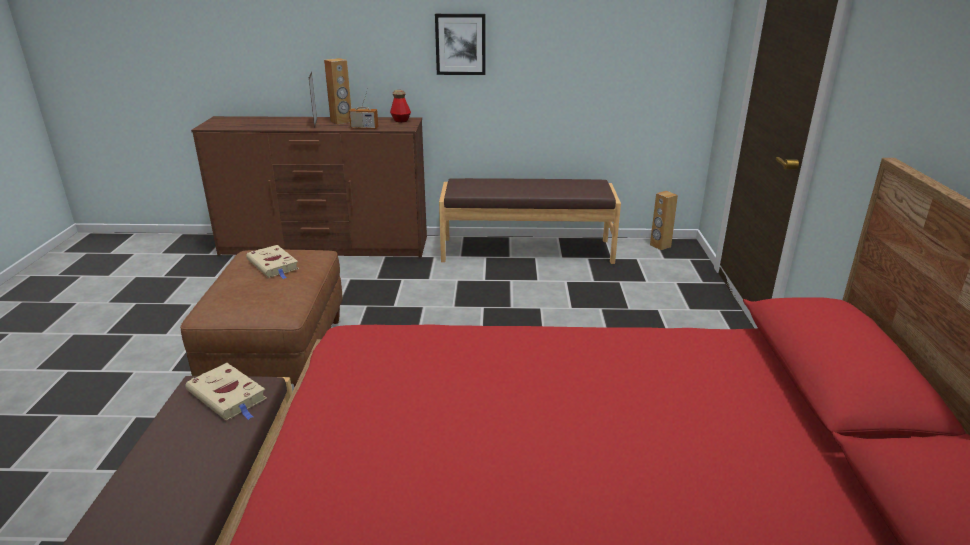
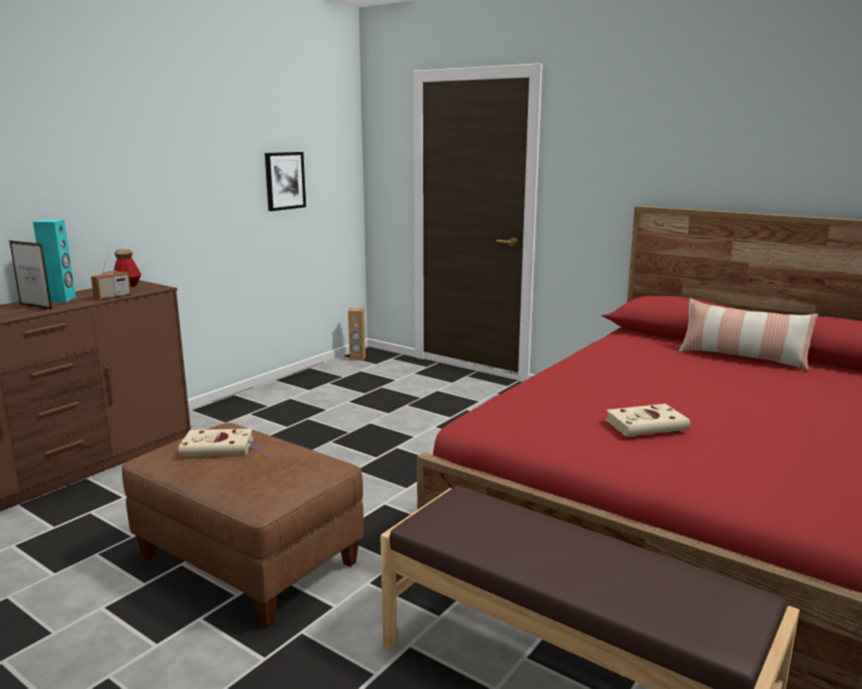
camera: 55 degrees left, 10 degrees down
(229, 396) = (464, 512): beige book -> beige book (648, 425)
(341, 121) = (61, 299): brown speaker -> turquoise speaker
(460, 44) = (167, 192): picture -> picture (284, 180)
(526, 250) = (271, 396): brown bench -> none
(802, 455) = (742, 357): none -> pillow

